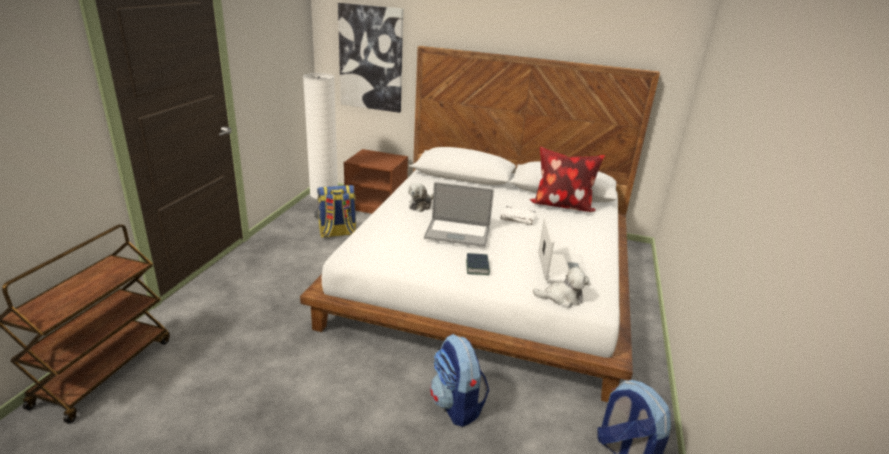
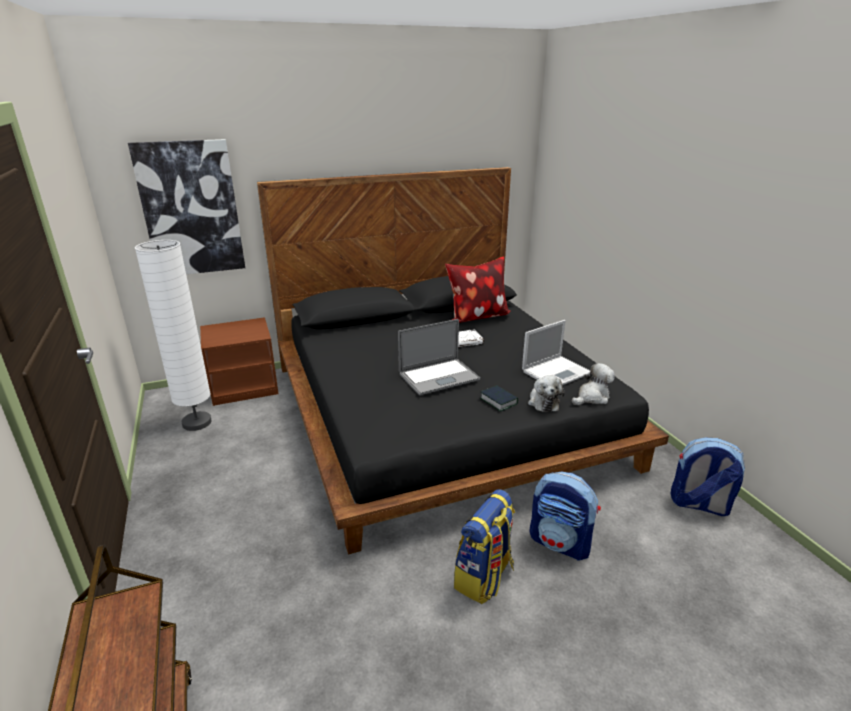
camera: 35 degrees left, 0 degrees up
(337, 233) = (239, 437): backpack -> backpack (484, 578)
(421, 205) = (363, 363): plush toy -> plush toy (543, 402)
(488, 277) = (442, 413): white bed -> black bed
(562, 268) = (557, 372): laptop -> laptop turned 90 degrees clockwise

